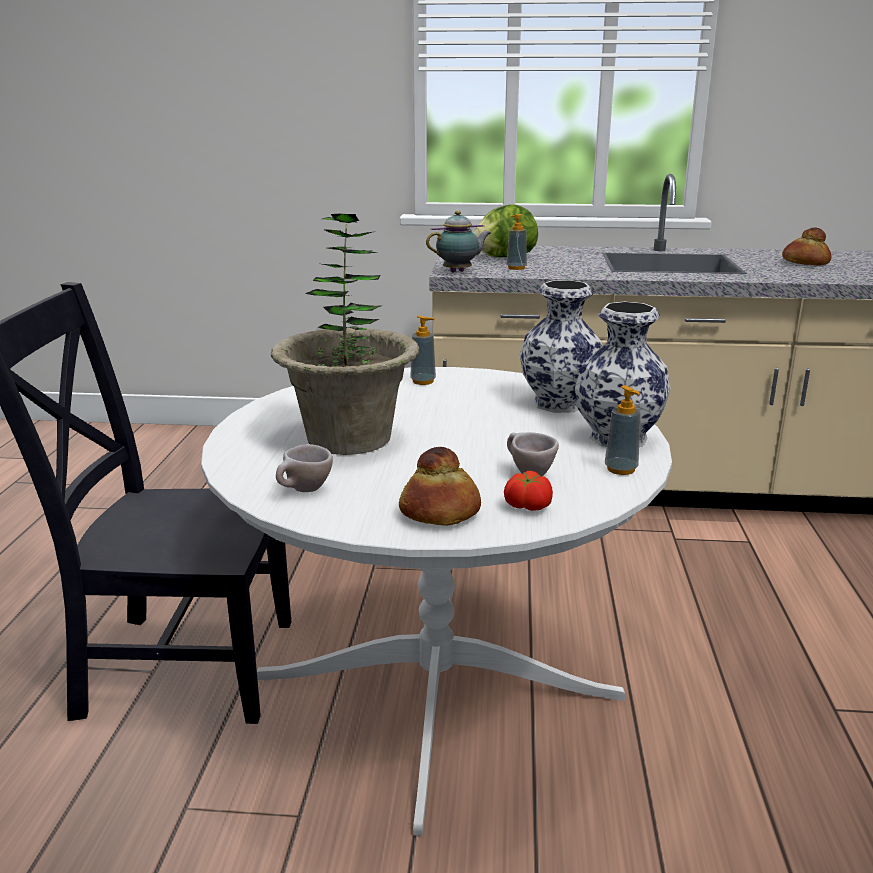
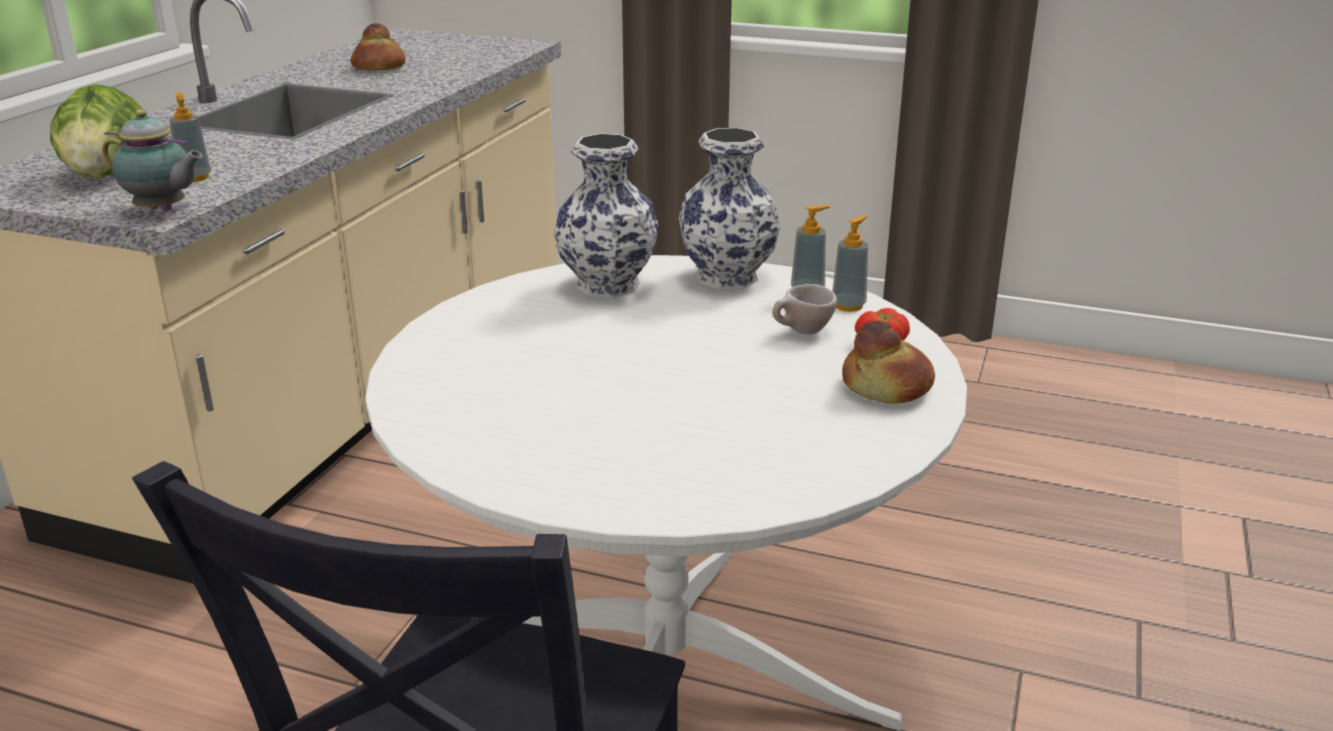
camera: 75 degrees left, 5 degrees up
(304, 491) = (810, 461): beige cup -> none
(349, 438) = (649, 418): potted plant -> none
(423, 381) = (460, 347): soap dispenser -> soap dispenser (848, 305)
(459, 272) = (163, 210): teapot -> teapot turned 120 degrees clockwise

